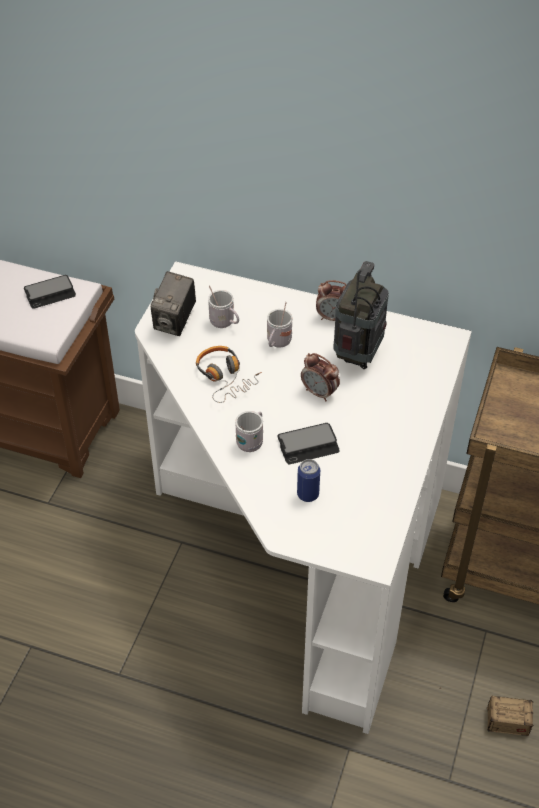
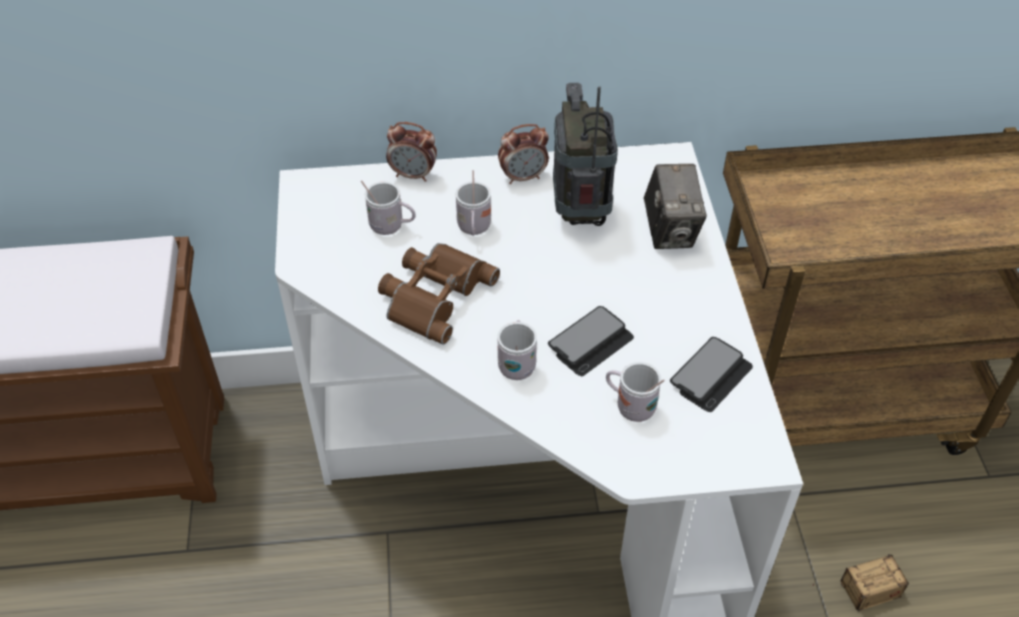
camera: 25 degrees left, 0 degrees up
(50, 293) = (108, 269): phone -> phone (711, 376)
(175, 321) = (324, 245): camera -> camera (670, 231)
(225, 378) = (433, 294): headphones -> brown binoculars
(308, 494) = (630, 406): can -> white mug
(319, 393) = (563, 273): alarm clock -> alarm clock (413, 175)

